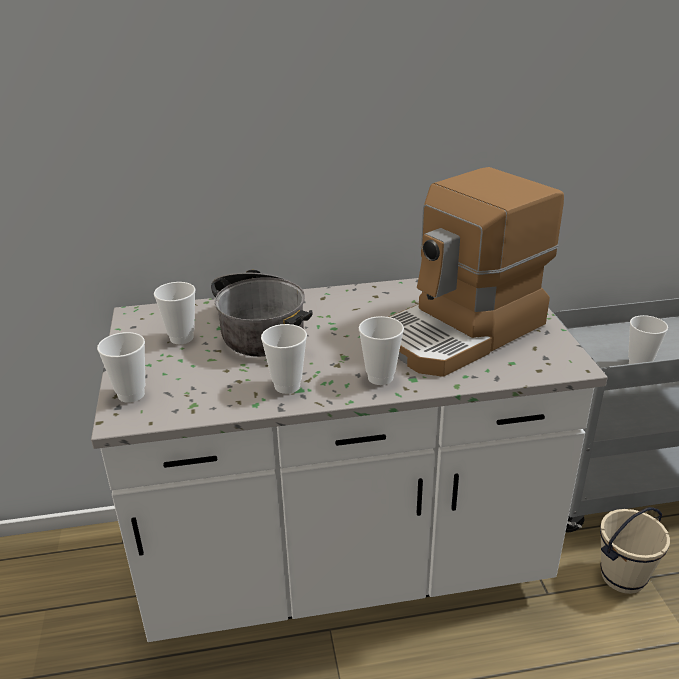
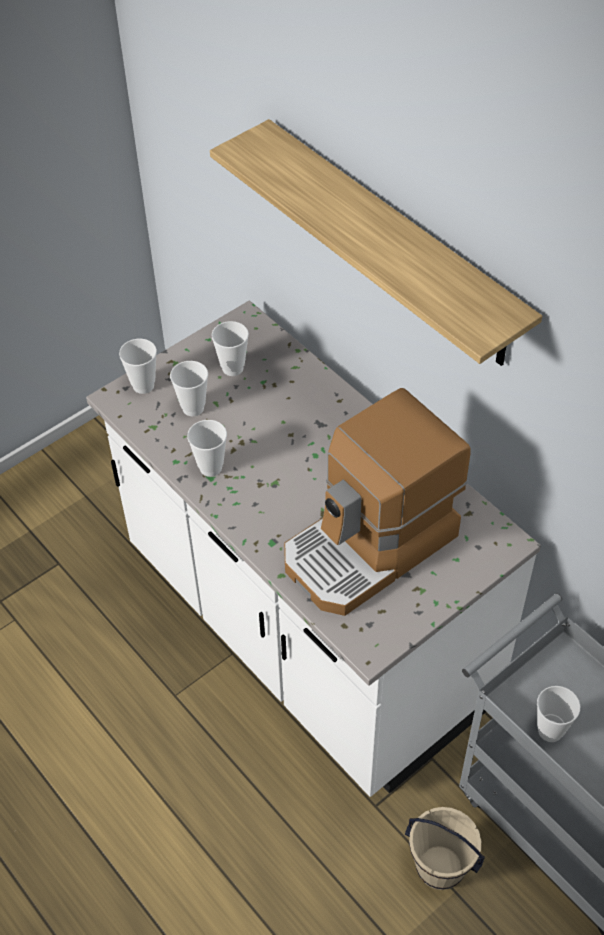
camera: 60 degrees right, 20 degrees up
(260, 328) = (281, 408): cooking pot -> none
(302, 83) = (393, 245): none -> shelf
(380, 377) = (260, 520): cup -> cup (193, 408)
(462, 333) = (370, 548): coffee machine -> coffee machine turned 60 degrees counterclockwise

